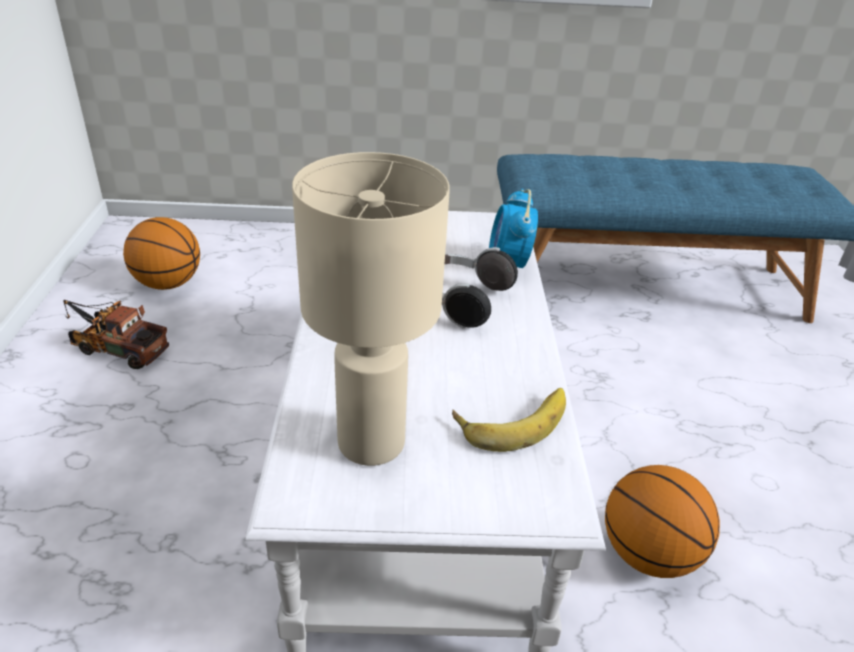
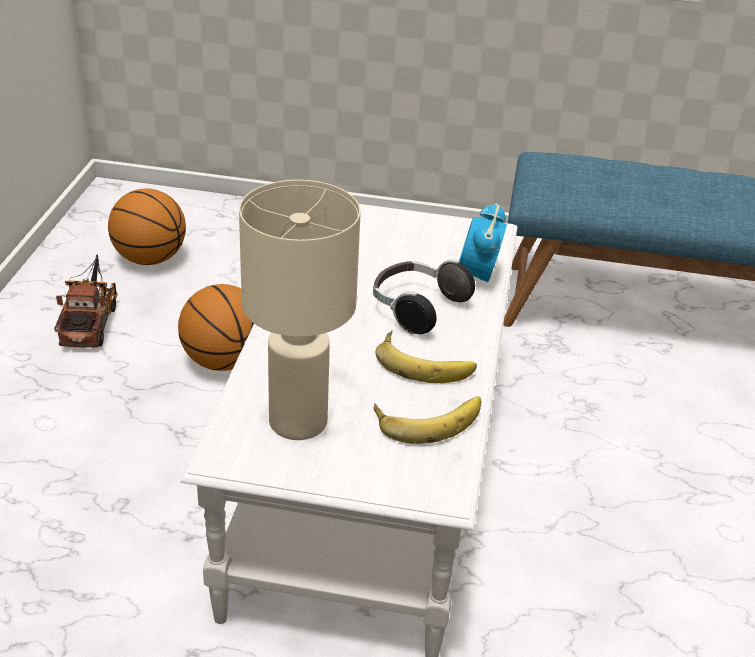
camera: 10 degrees right, 0 degrees up
(116, 348) = (91, 321): toy truck -> toy truck turned 60 degrees clockwise
(487, 356) = (425, 362): none -> banana
(648, 553) = (578, 579): basketball -> basketball (223, 361)

